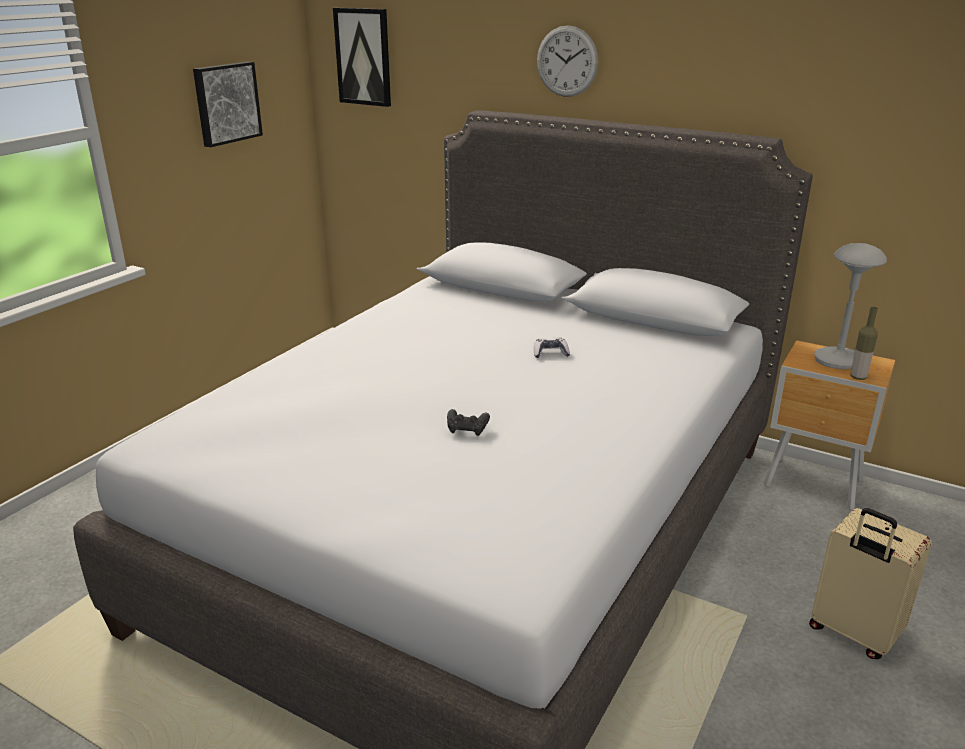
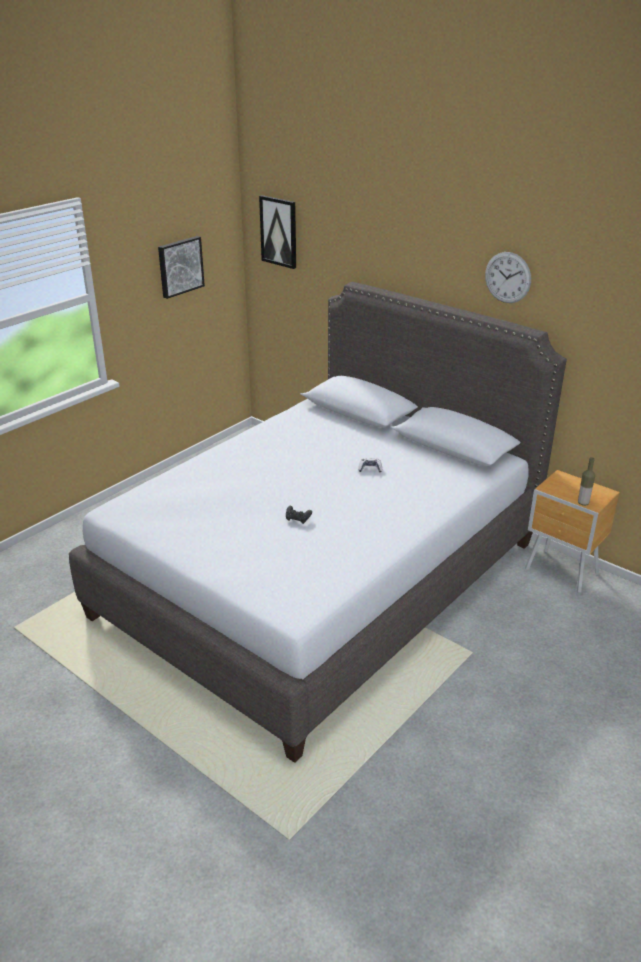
camera: 10 degrees right, 5 degrees up
(567, 61) = (412, 257): wall clock -> wall clock (507, 277)
(838, 360) = (577, 488): grey table lamp -> none
(852, 634) = (537, 671): beige suitcase -> none

